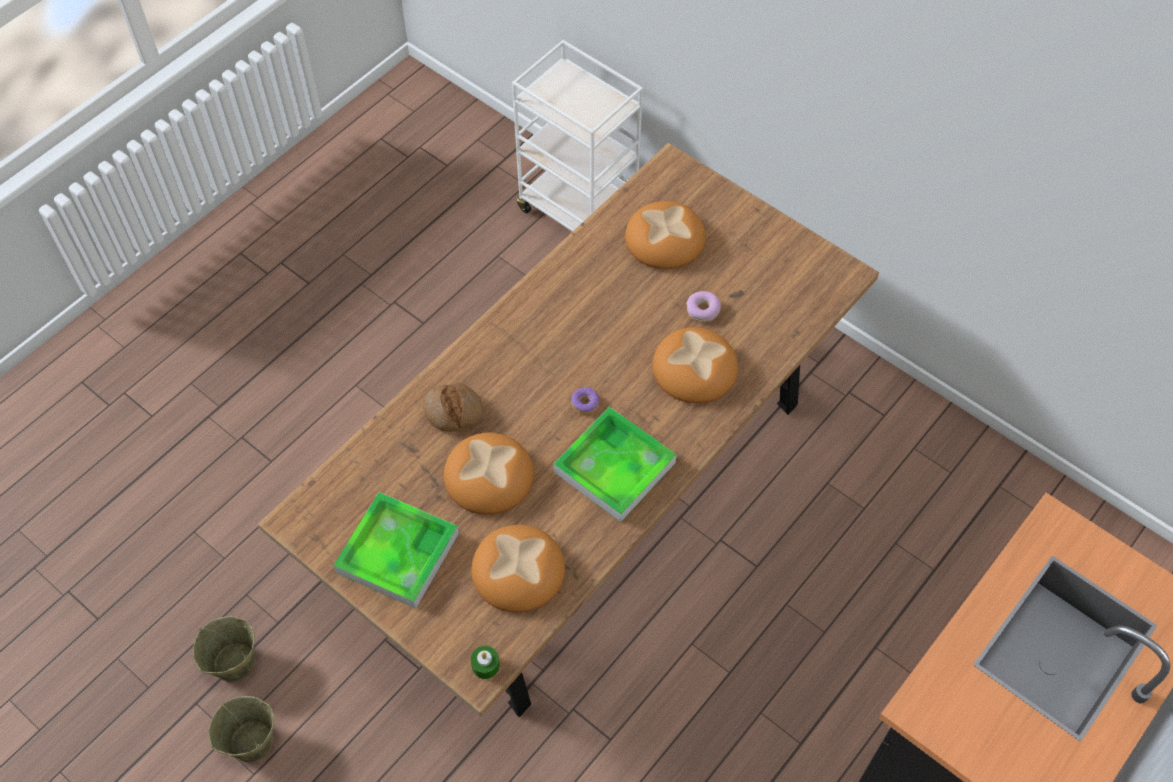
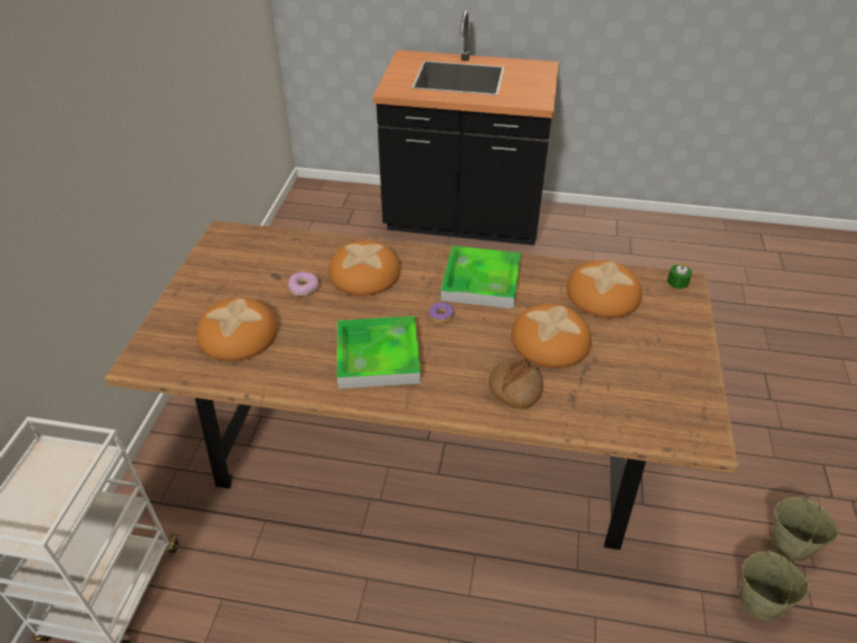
camera: 120 degrees left, 15 degrees down
(398, 553) = (659, 361): tray -> tray (378, 356)

